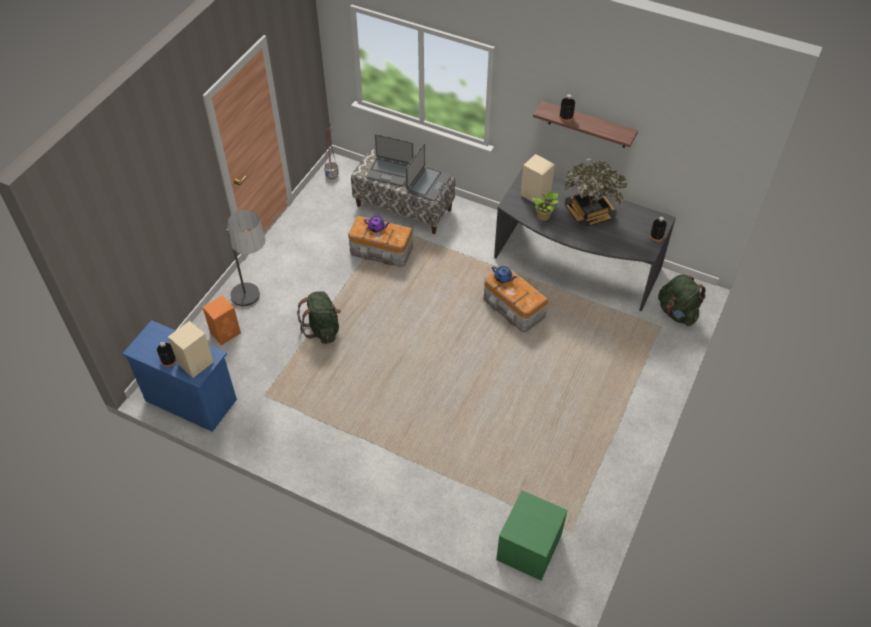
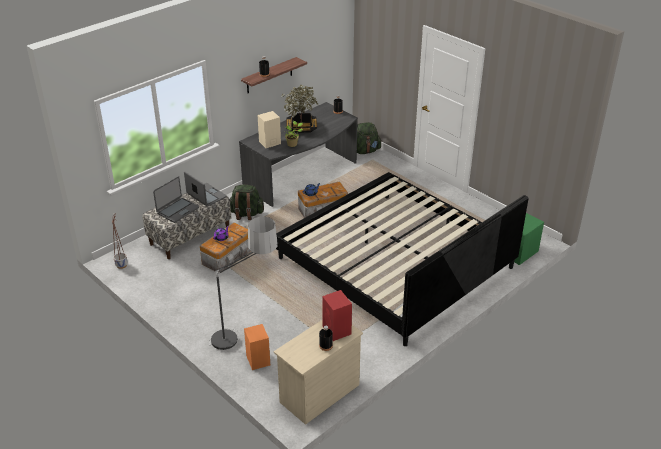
camera: 70 degrees left, 15 degrees down
(190, 399) = (319, 393): blue dresser -> beige dresser
(195, 364) = (337, 331): beige speaker -> red speaker
(323, 329) = (288, 303): green backpack -> green backpack (246, 214)
(438, 412) = (395, 263): none -> bed

